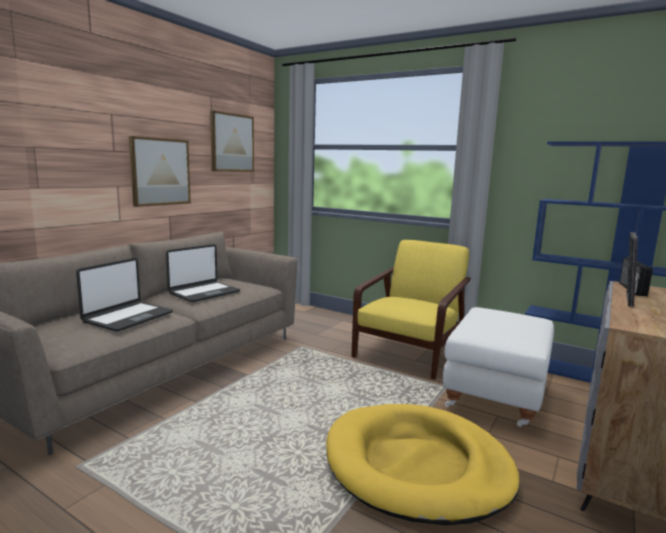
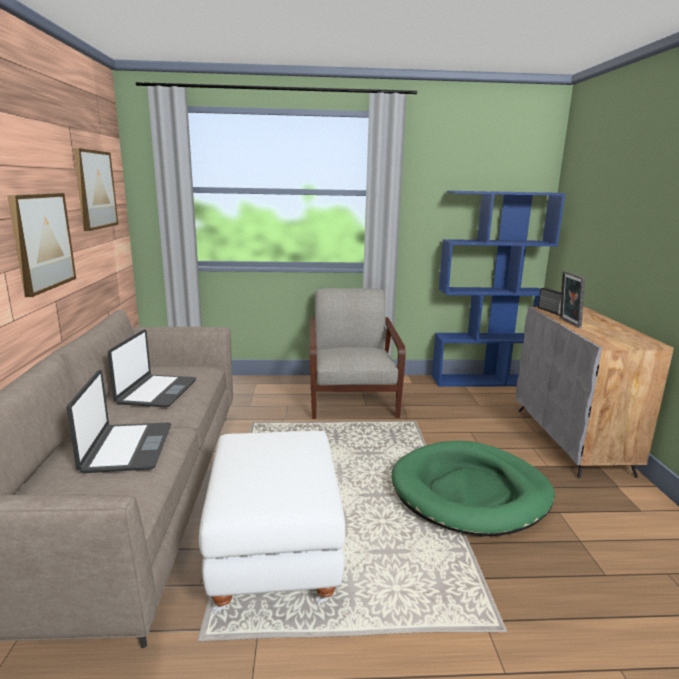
camera: 35 degrees left, 5 degrees up
(411, 350) = (351, 396): yellow armchair -> grey armchair
(417, 466) = (470, 492): yellow dog bed -> green dog bed
(496, 396) = (453, 417): white ottoman -> white ottoman (276, 557)

